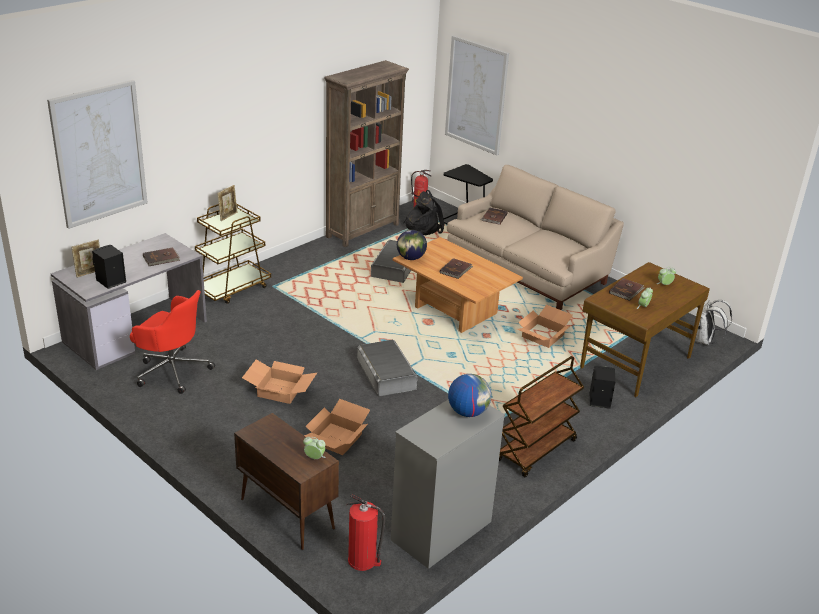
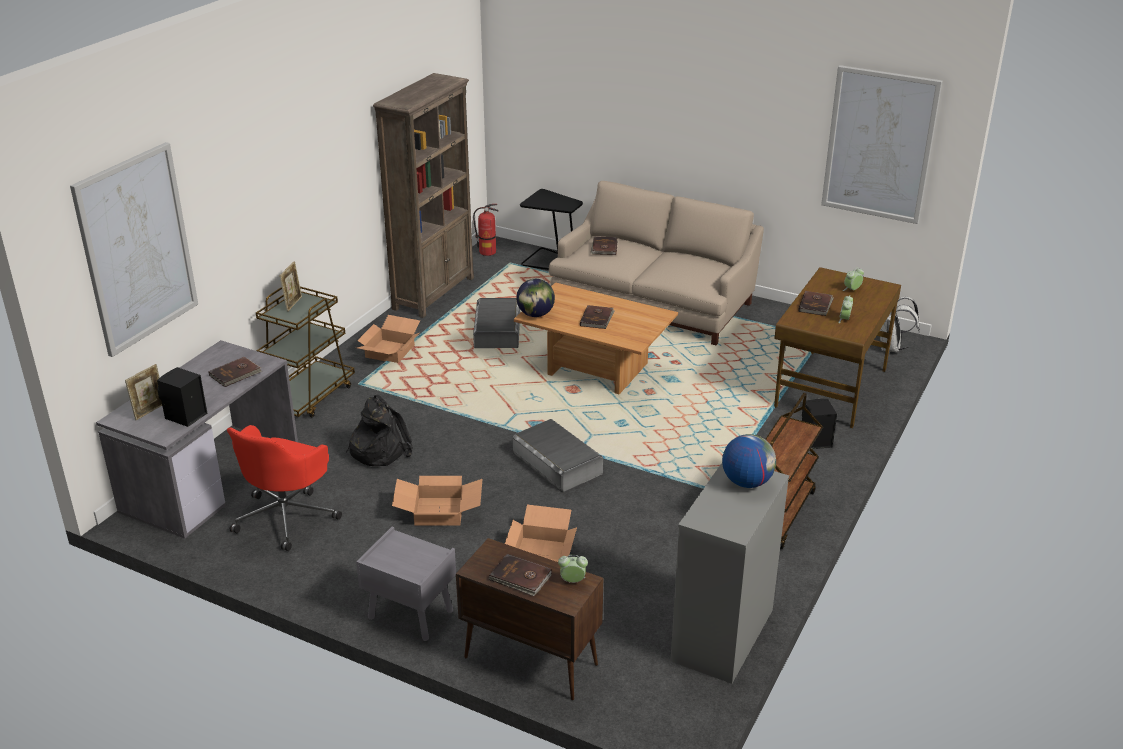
camera: 15 degrees left, 0 degrees up
(172, 370) = (287, 517): red office chair -> red office chair turned 105 degrees clockwise
(219, 459) = (409, 614): none -> grey nightstand
(278, 446) = (520, 577): none -> brown book
(363, 560) = (652, 694): fire extinguisher -> none
(423, 227) = (505, 275): black backpack -> black backpack (379, 450)
(476, 95) = (545, 101): picture -> picture (879, 145)
(542, 335) = (712, 378): cardboard box -> cardboard box (389, 351)

